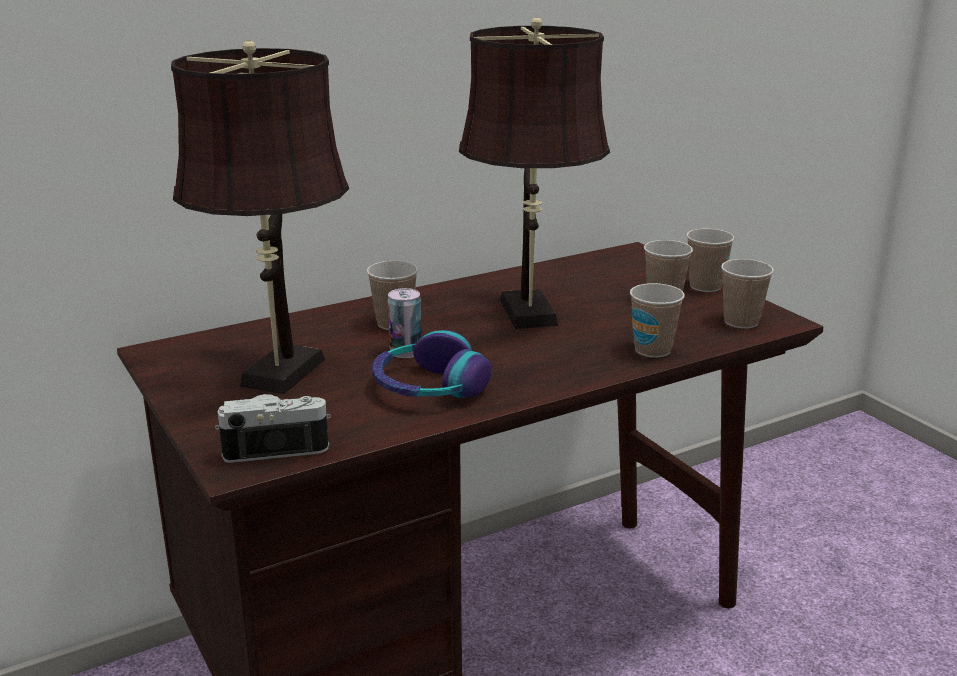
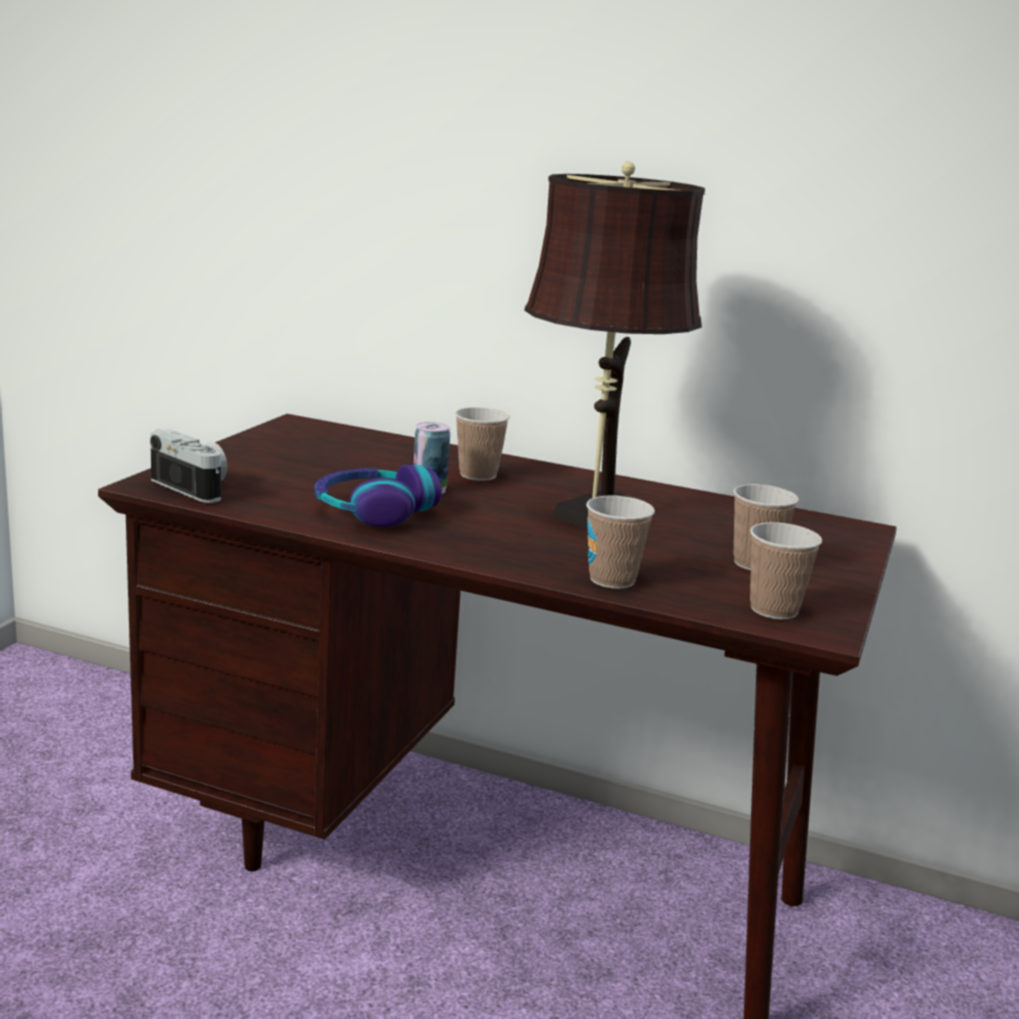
camera: 50 degrees right, 5 degrees down
(278, 376) = (313, 463): brown table lamp -> none
(705, 286) = (838, 577): cup -> none

